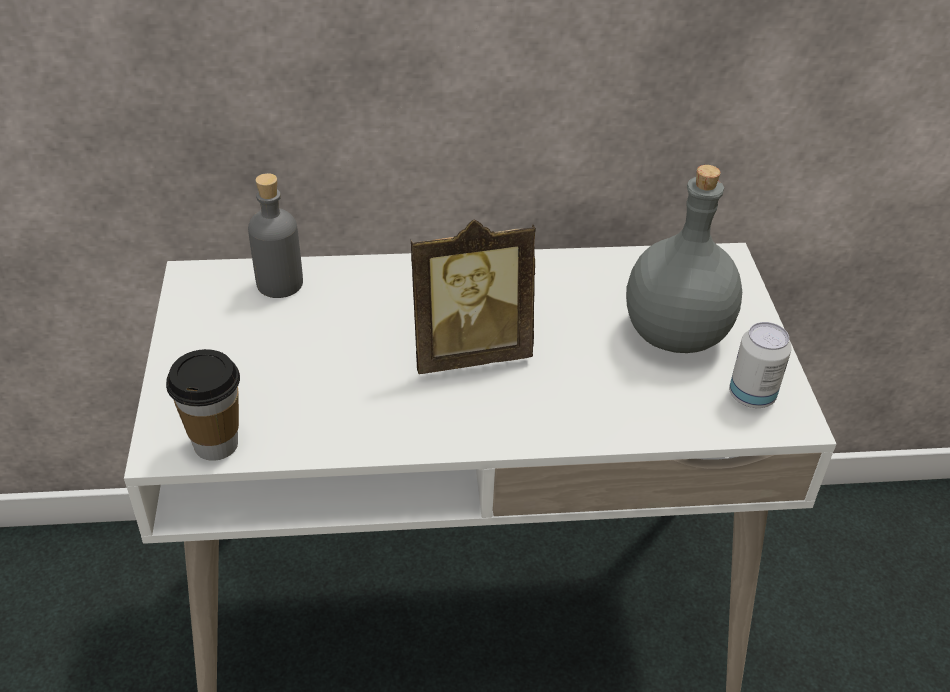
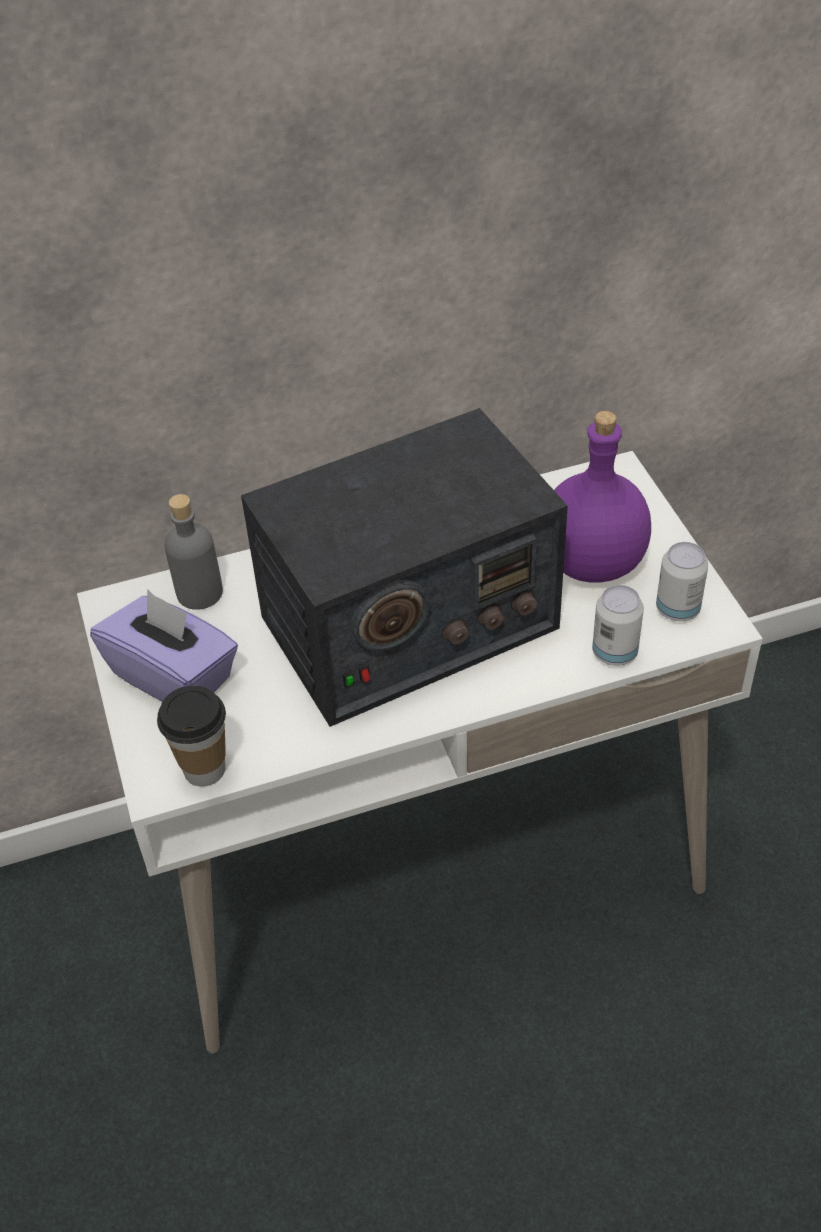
camera: 10 degrees left, 5 degrees up
(224, 351) = (174, 676): none -> purple tissue box
(469, 352) = (407, 623): picture frame -> radio
(672, 424) = (614, 652): none -> can
(676, 333) = (593, 561): grey bottle -> purple bottle

